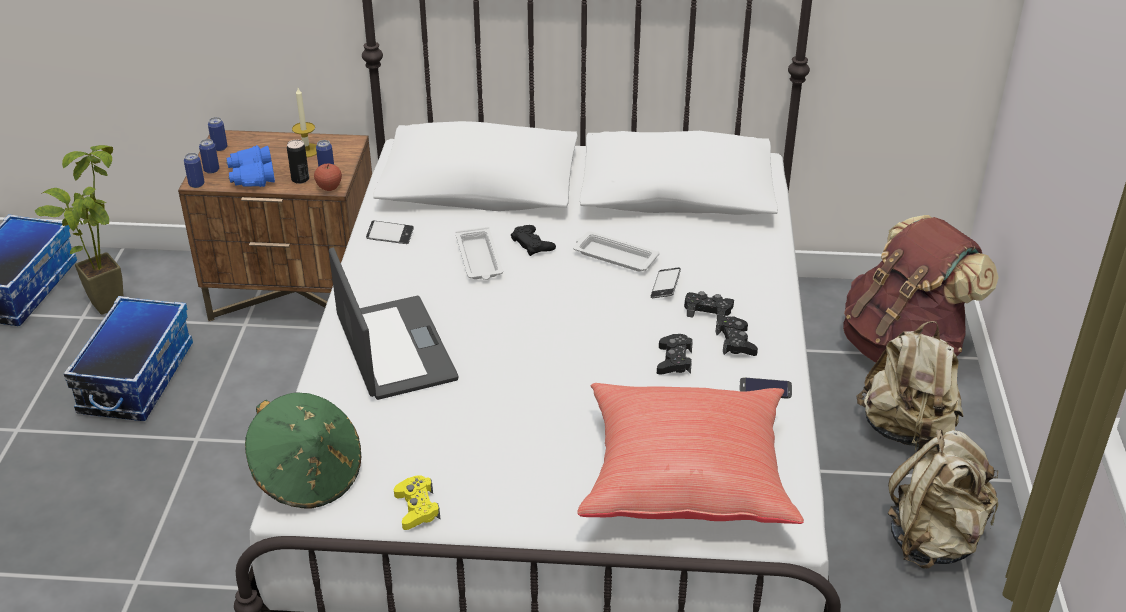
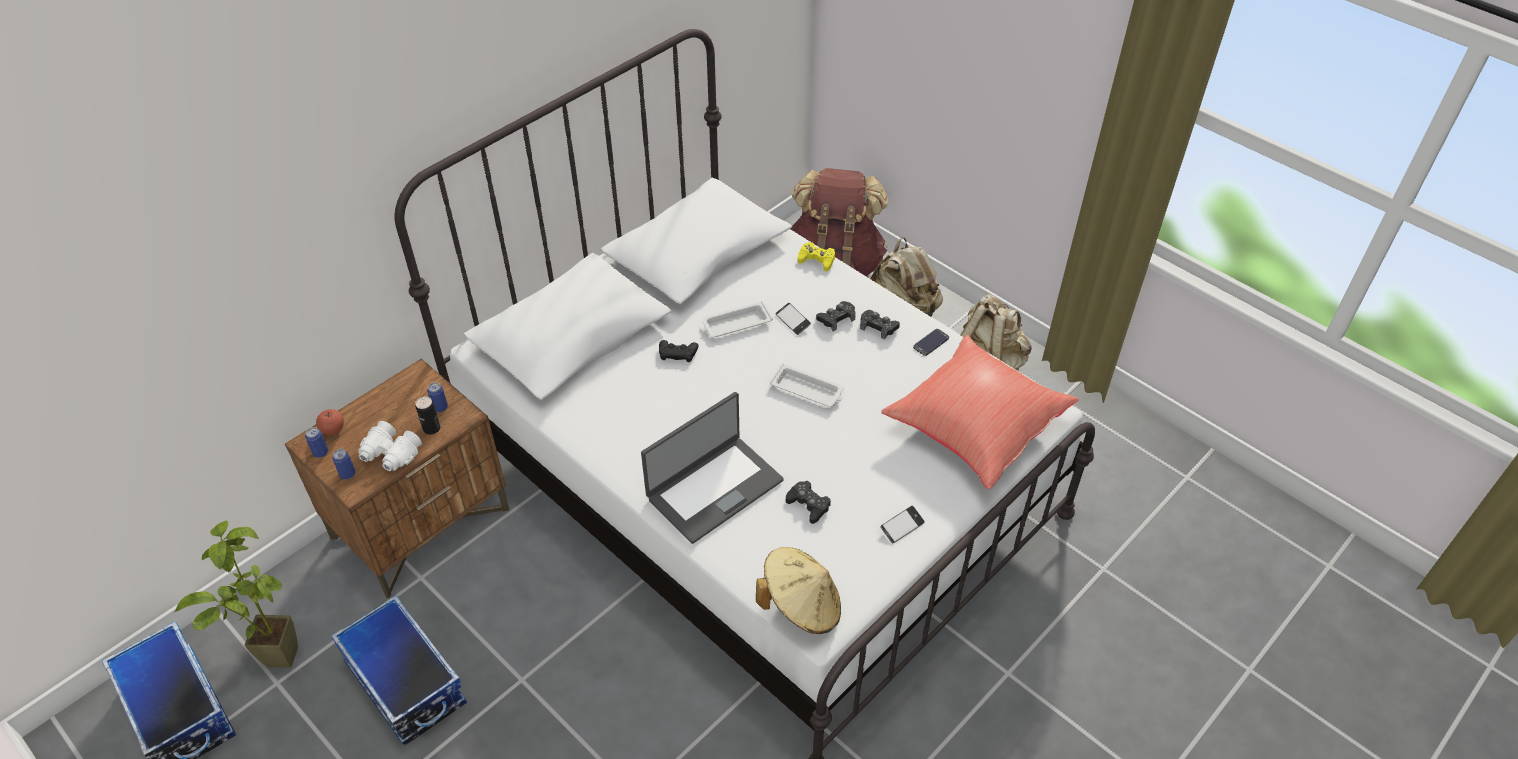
camera: 50 degrees left, 10 degrees up
(196, 184) = (357, 493): can -> none
(251, 177) = (390, 455): blue binoculars -> white binoculars
(306, 150) = (395, 403): candle -> none
(308, 476) = (801, 605): green hat -> beige hat
(329, 187) = (464, 418): apple -> apple (333, 430)
(390, 236) = (581, 418): phone -> phone (902, 527)
(394, 349) = (714, 488): laptop -> laptop turned 120 degrees clockwise
(417, 508) = (884, 565): yellow game controller -> yellow game controller (817, 260)
(479, 259) = (664, 389): white tray -> white tray (807, 390)
(674, 360) = (867, 363): black game controller -> black game controller (808, 505)

